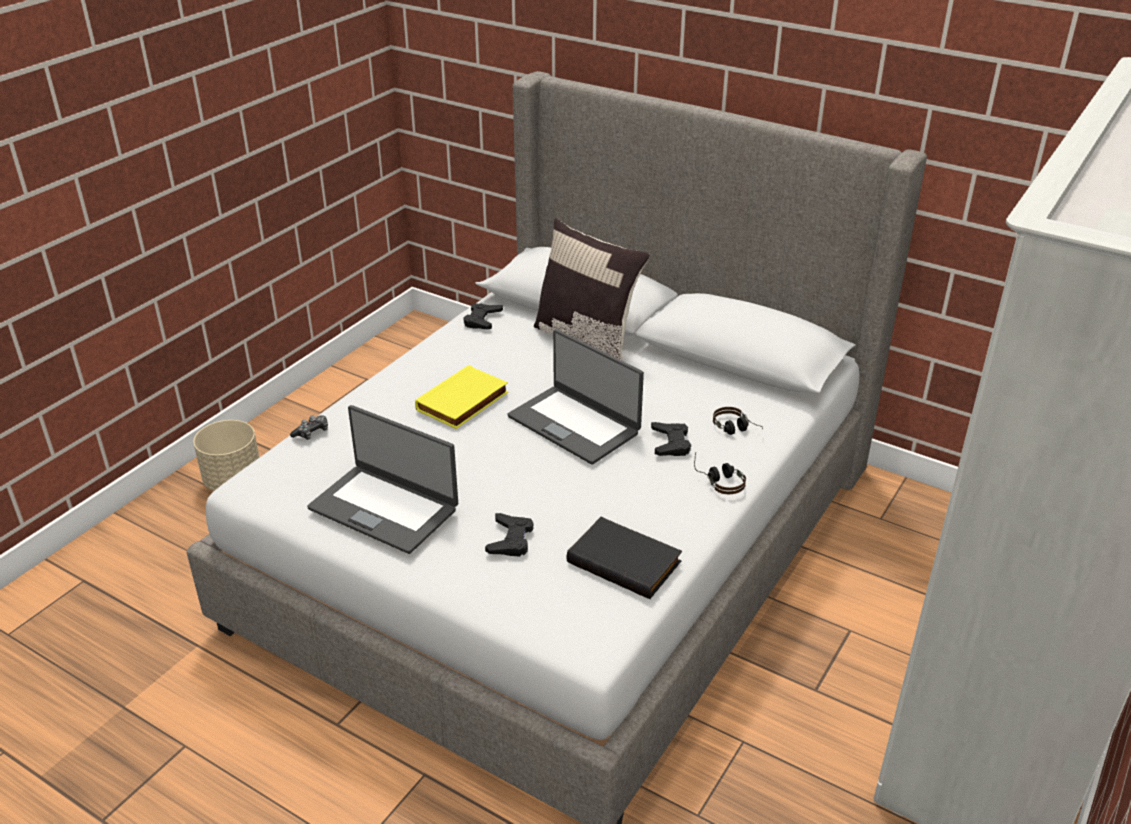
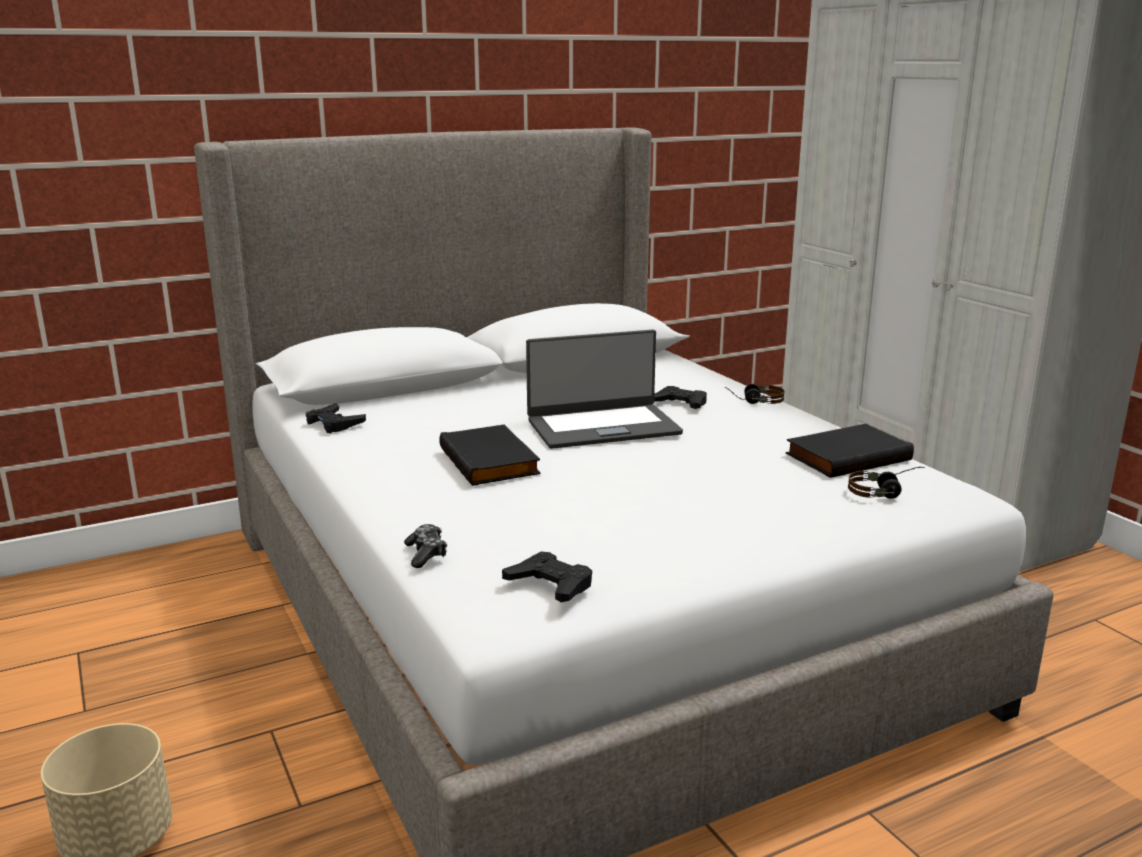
camera: 60 degrees left, 15 degrees down
(384, 508) = (658, 536): laptop -> none
(463, 402) = (491, 461): yellow book -> black book
(510, 540) = (772, 493): black game controller -> black game controller (550, 584)
(587, 341) = (459, 395): pillow -> none
(737, 430) = (687, 381): headphones -> headphones (886, 492)

